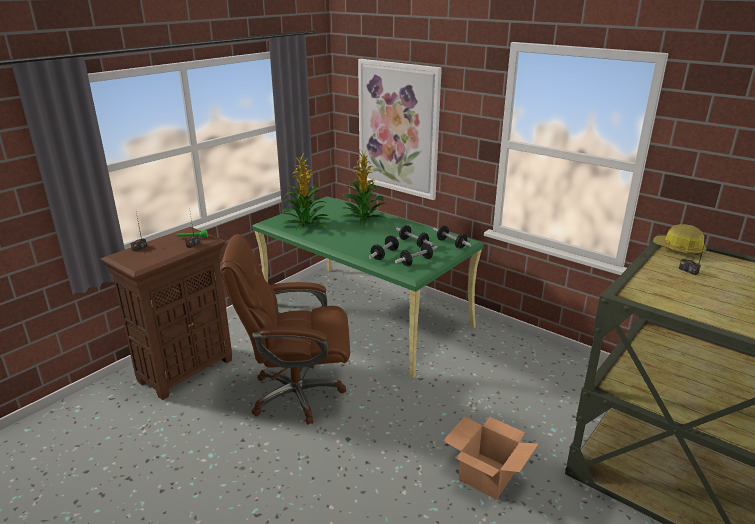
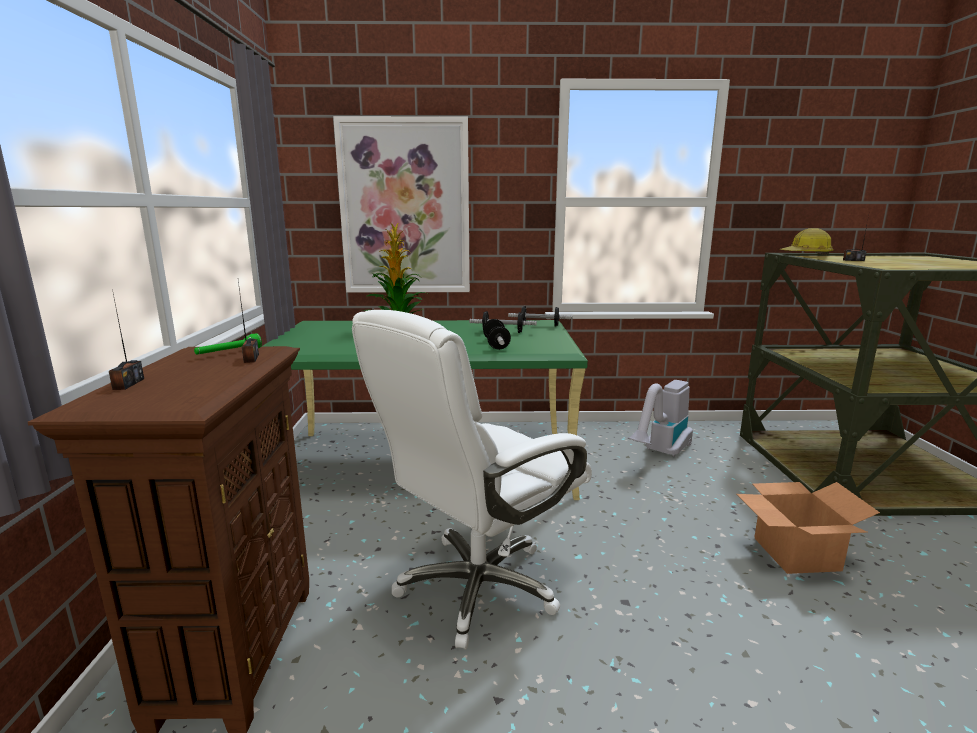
camera: 40 degrees left, 10 degrees down
(299, 394) = (481, 584): brown office chair -> white office chair
(305, 225) = (332, 344): potted plant -> none
(416, 261) = (543, 342): dumbbell -> none
(524, 374) = (661, 453): none -> vacuum cleaner

